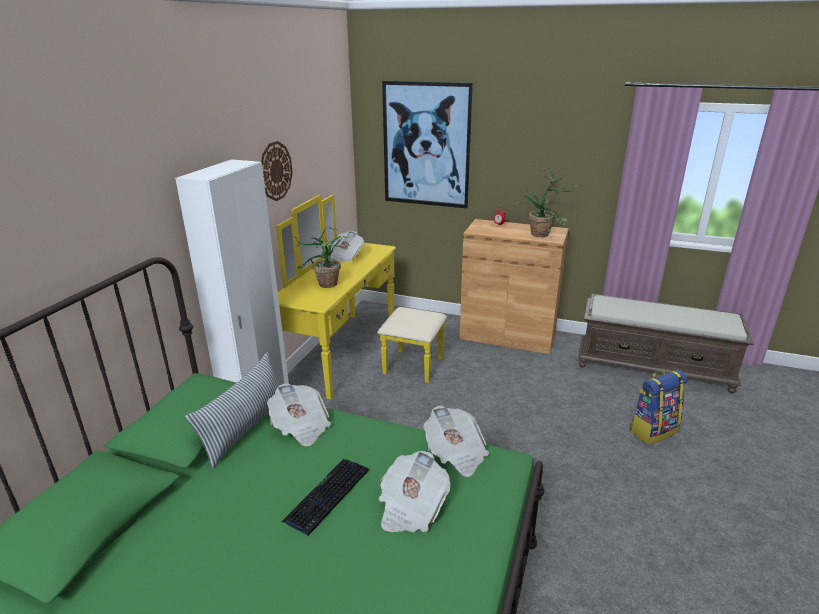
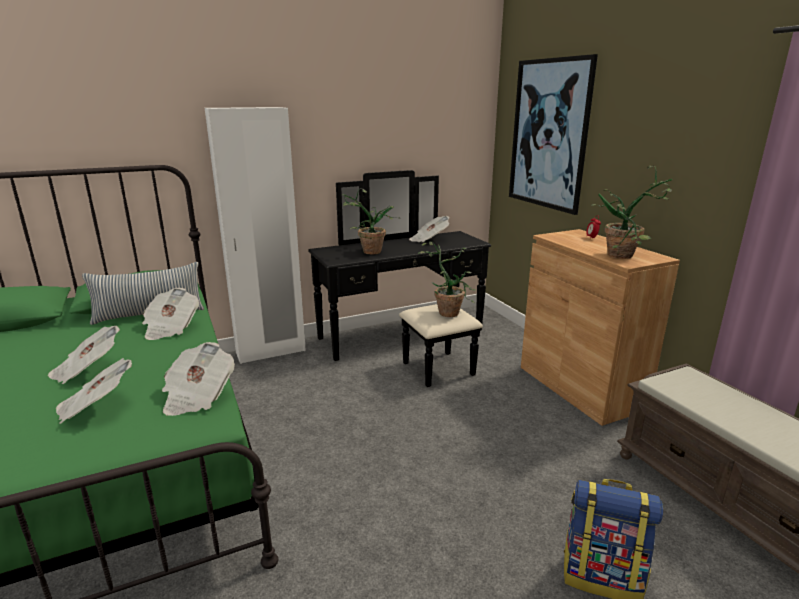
camera: 45 degrees right, 5 degrees down
(275, 171) = (349, 132): wall clock -> none
(327, 496) = (87, 370): keyboard -> newspaper
(358, 355) = (409, 341): yellow dresser -> black dresser
(417, 314) = (449, 311): none -> potted plant

